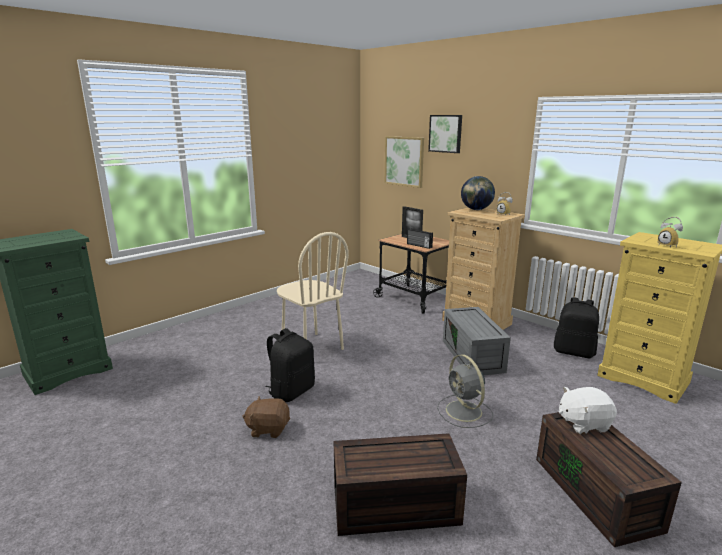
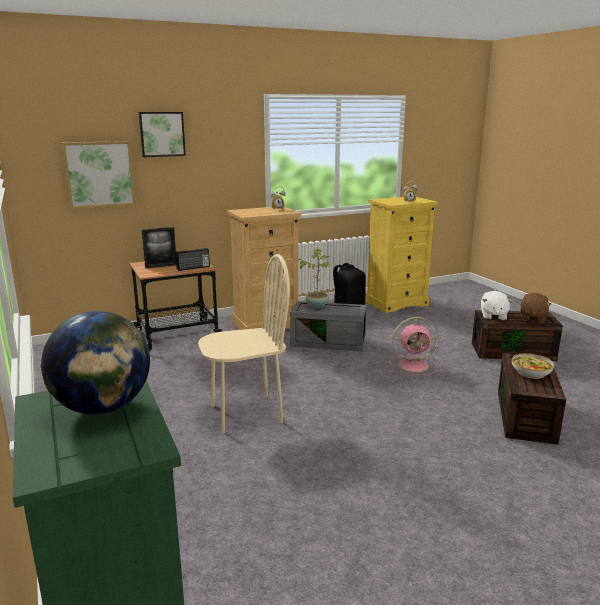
camera: 70 degrees left, 0 degrees up
(268, 429) = (410, 461): brown plush toy -> brown plush toy (532, 318)
(291, 391) = (341, 439): black backpack -> none
(399, 455) = (530, 373): none -> bowl
(464, 412) = (415, 365): grey fan -> pink fan
(476, 209) = (245, 211): globe -> globe (103, 408)
(476, 316) = (316, 305): none -> potted plant

